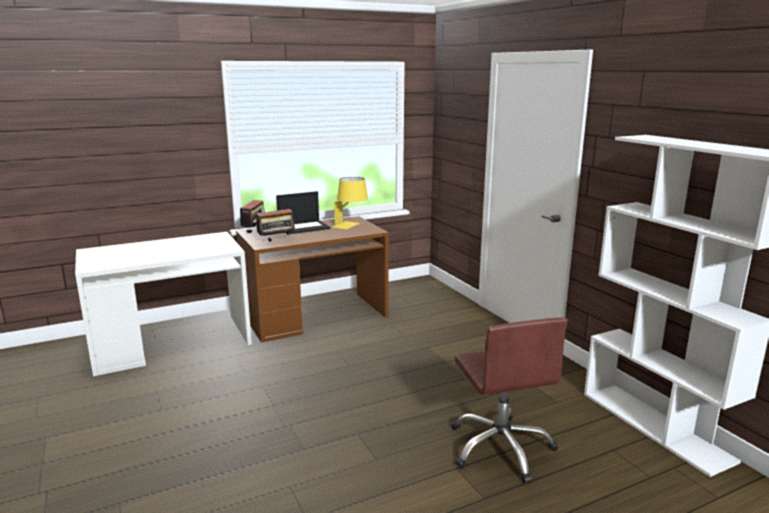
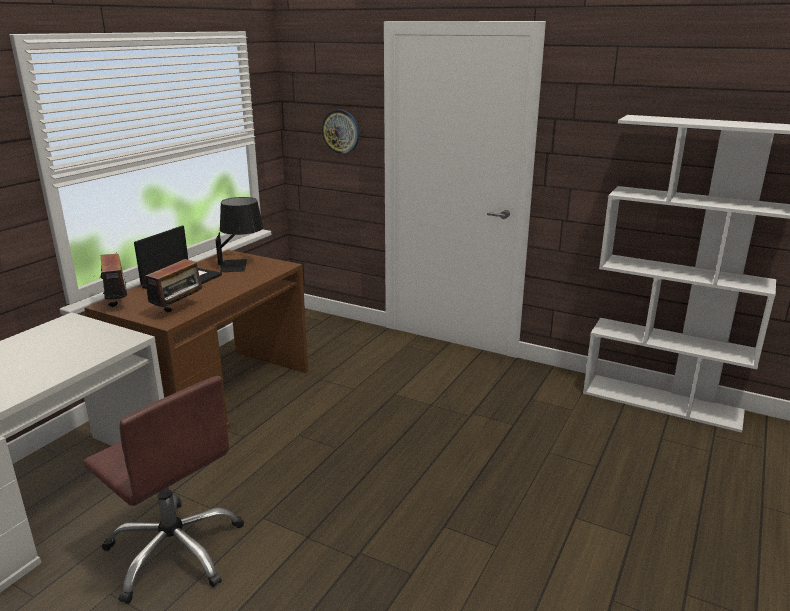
camera: 35 degrees left, 5 degrees up
(351, 225) = (242, 265): yellow table lamp -> black table lamp
(463, 139) = (341, 131): none -> wall clock
(501, 447) = (584, 477): brown office chair -> brown office chair (175, 550)

